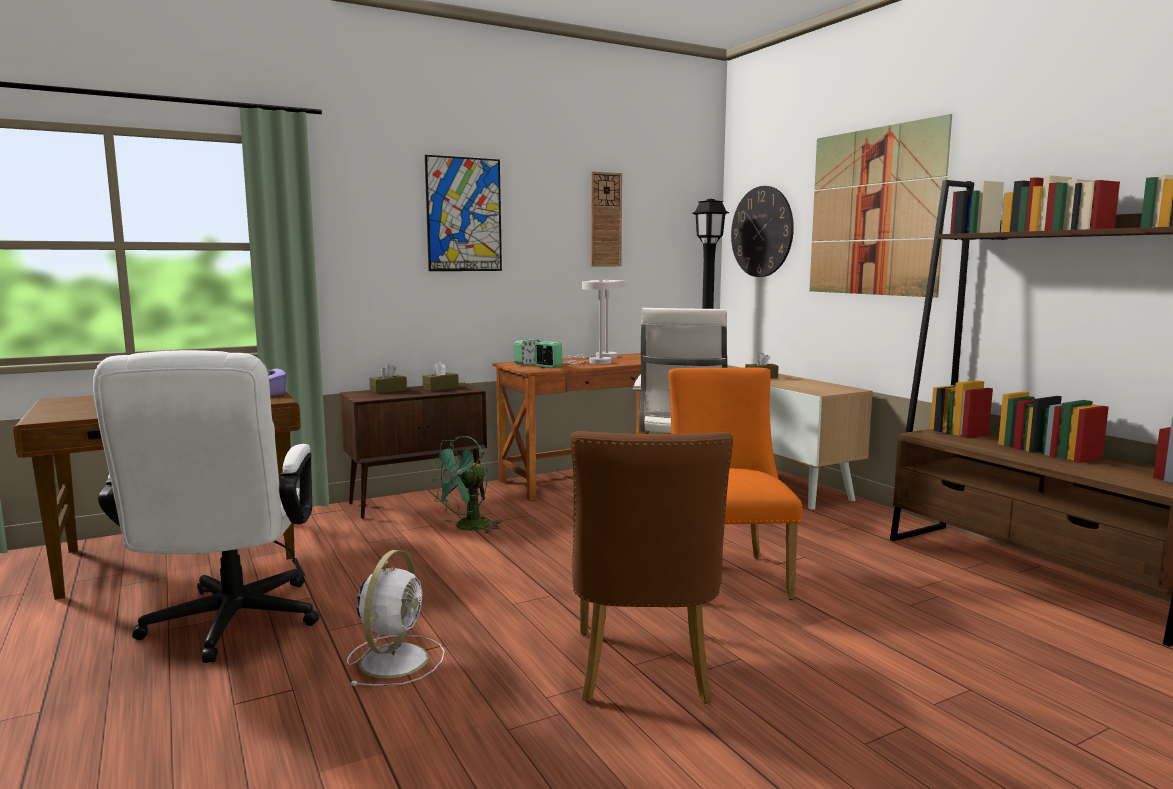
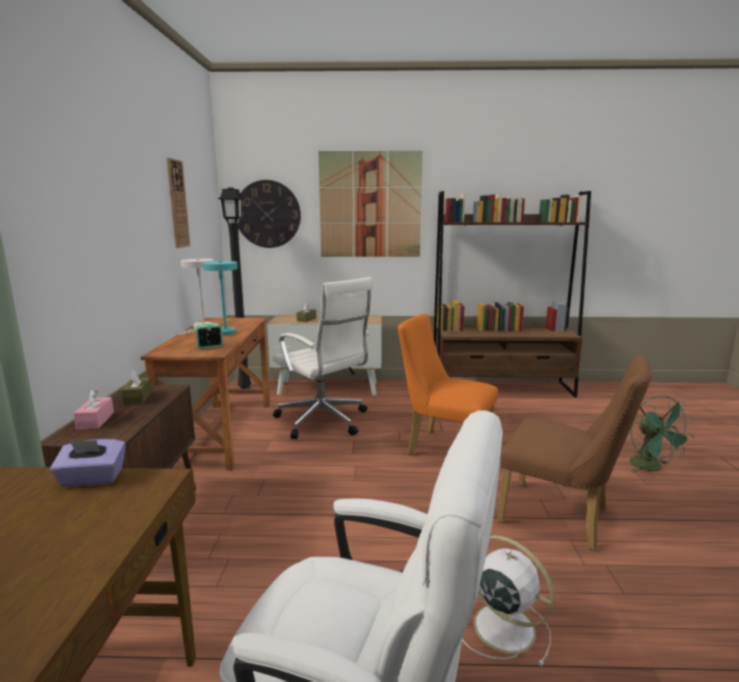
camera: 60 degrees left, 5 degrees up
(388, 391) = (95, 420): brown tissue box -> pink tissue box
(464, 214) = (101, 200): picture -> none
(467, 528) = (253, 516): green fan -> green fan (651, 468)
(527, 363) = (178, 349): alarm clock -> none
(596, 363) = (223, 334): white table lamp -> turquoise table lamp

